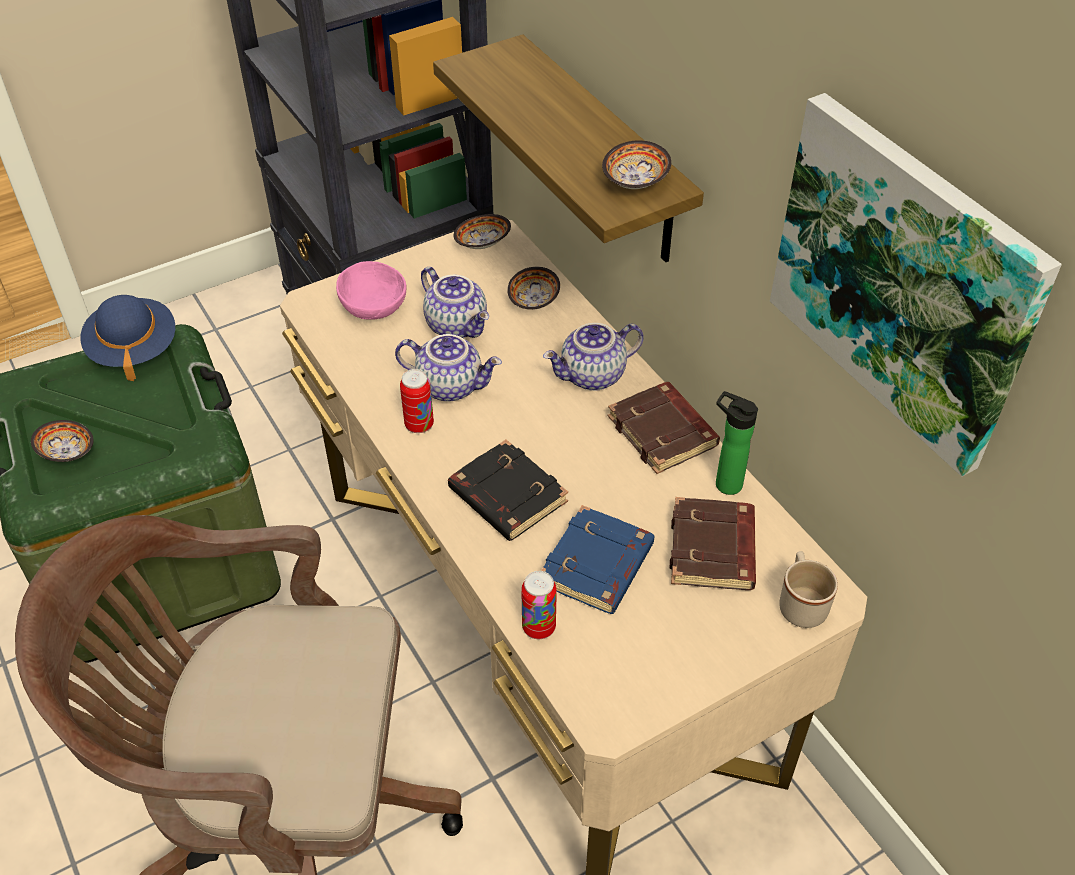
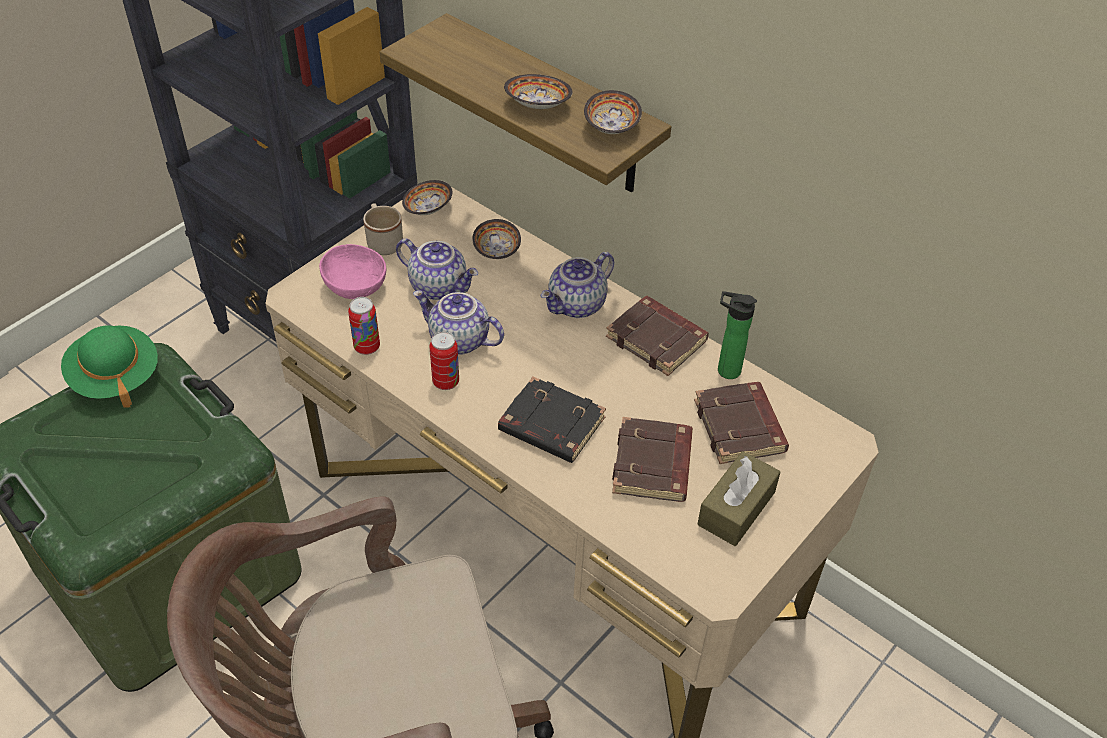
camera: 20 degrees left, 0 degrees up
(67, 452) = (94, 489): bowl -> bowl (538, 105)
(133, 349) = (115, 377): blue hat -> green hat
(451, 385) = (458, 341): teapot -> teapot turned 150 degrees counterclockwise
(538, 627) = (628, 529): can -> can (367, 347)
(597, 567) = (653, 466): blue book -> brown book
(668, 637) = (736, 508): none -> brown tissue box
(801, 603) = (826, 452): beige mug -> beige mug (383, 241)
(903, 280) = (891, 167): picture -> none

